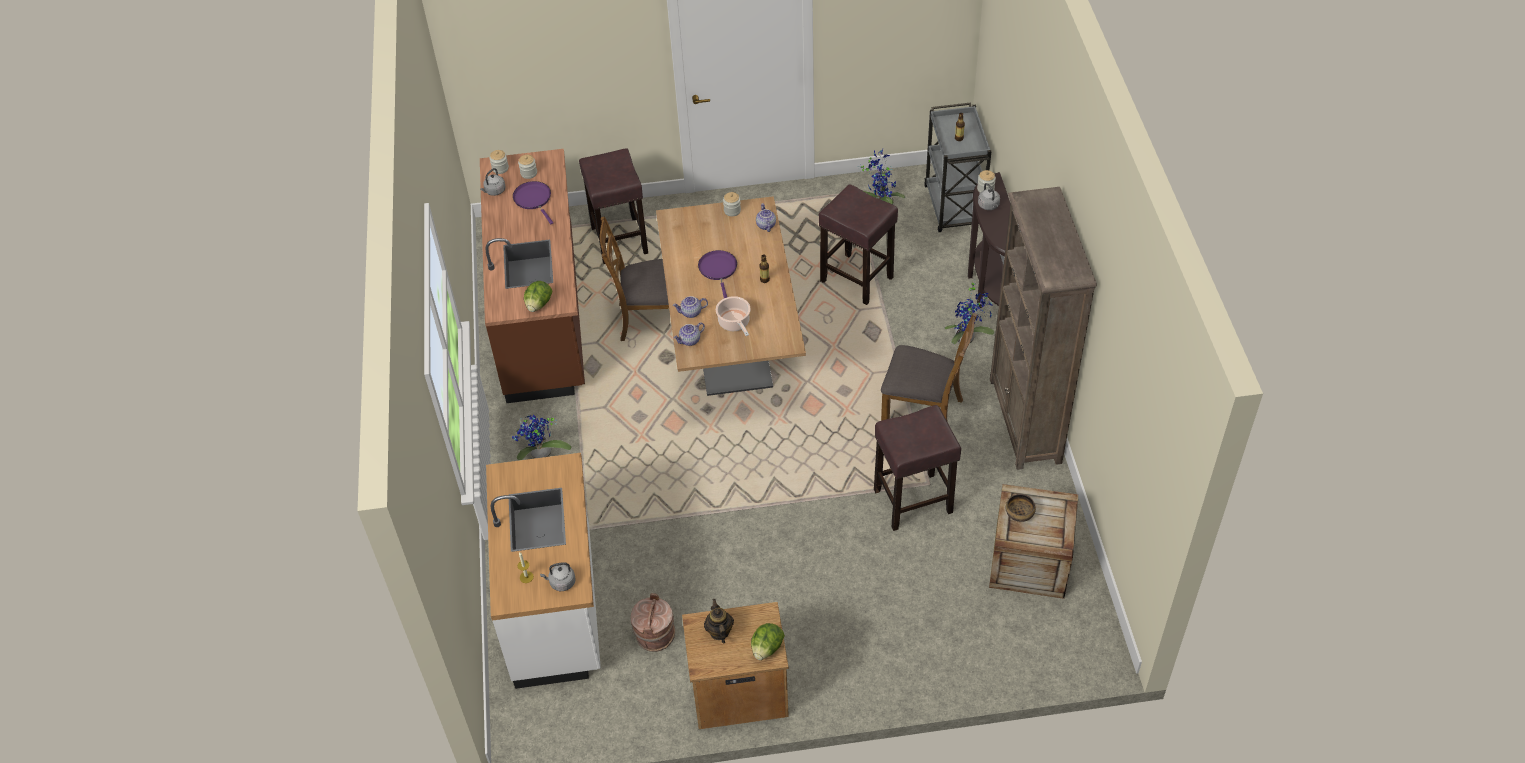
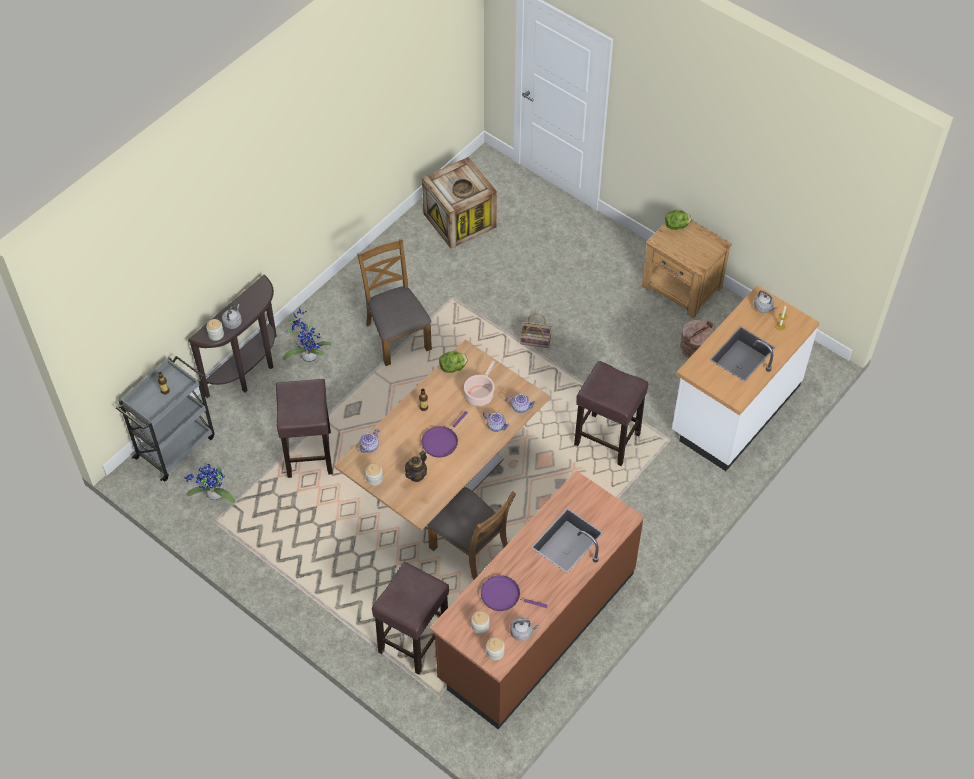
camera: 135 degrees left, 5 degrees up
(534, 199) = (503, 595): purple frying pan -> purple frying pan turned 90 degrees clockwise
(539, 304) = (595, 498): lettuce -> lettuce (453, 368)
(540, 455) = (649, 513): potted plant -> none
(719, 631) = (691, 252): teapot -> teapot (416, 475)
(807, 513) = (536, 340): none -> basket
(914, 501) = (472, 296): brown stool -> brown stool (606, 439)
(1025, 421) = (353, 283): brown bookcase -> none

